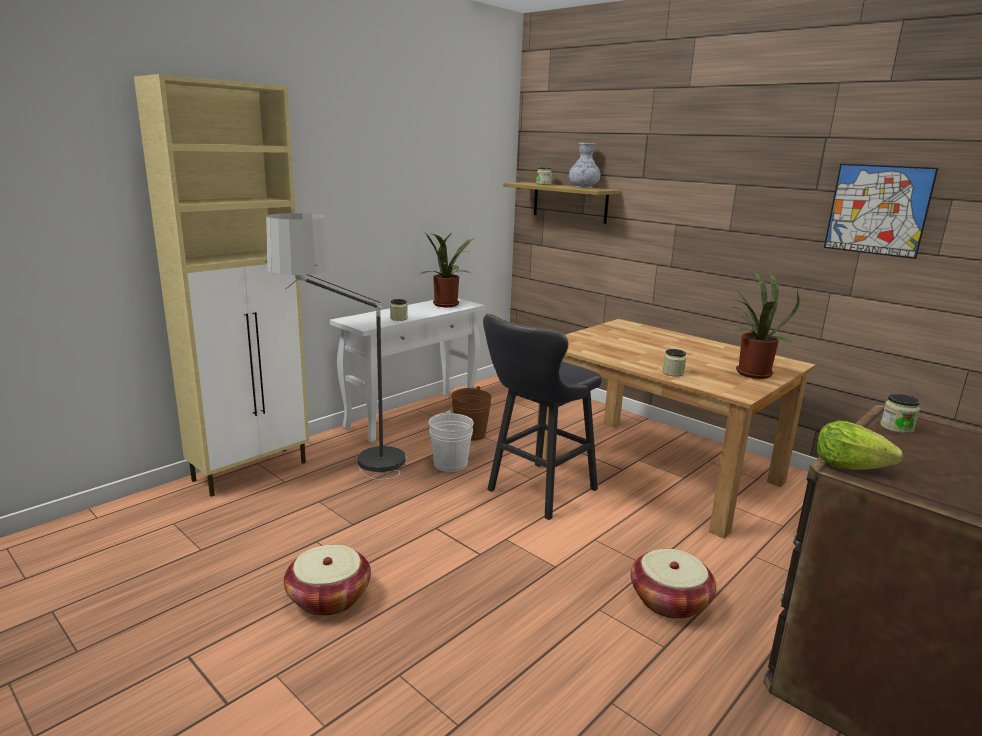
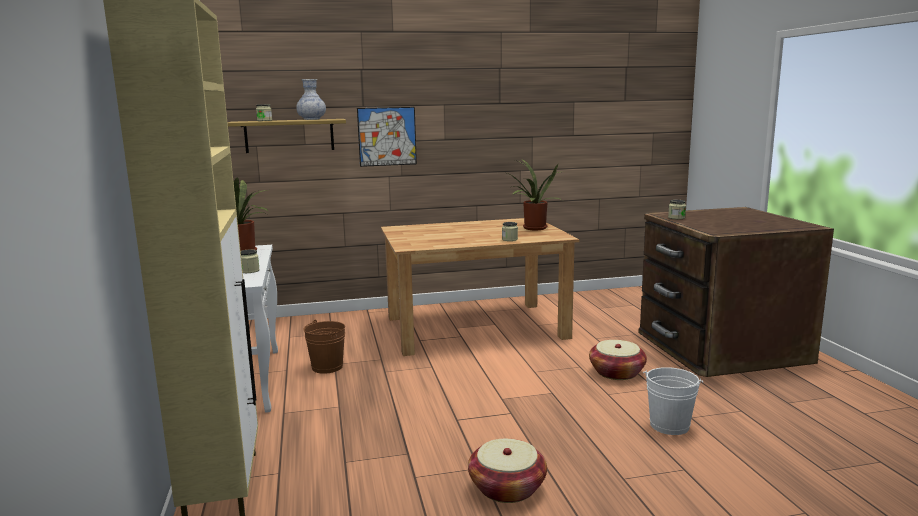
camera: 55 degrees left, 5 degrees down
(351, 476) = (321, 436): floor lamp -> none
(450, 464) = (365, 388): white bucket -> white bucket (669, 425)
(534, 494) = (455, 372): black stool -> none
(848, 466) = (714, 232): lettuce -> none
(877, 210) = (539, 112): picture -> picture (387, 136)

